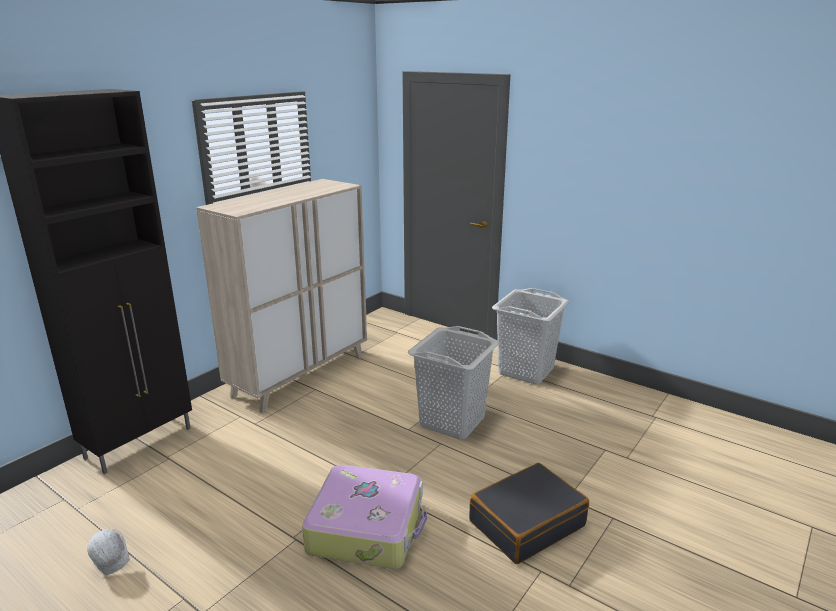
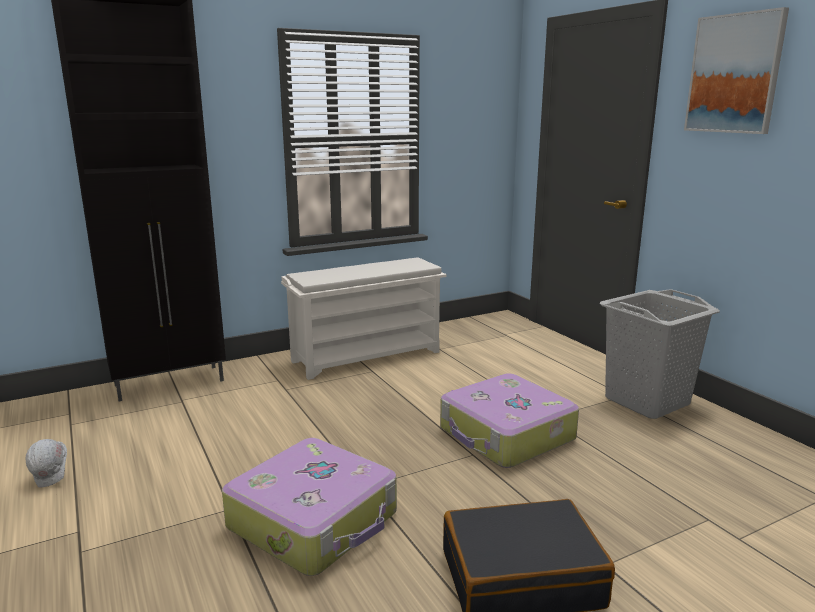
camera: 25 degrees right, 5 degrees down
(300, 375) = (367, 356): beige cabinet -> white shoe rack
(453, 421) = (506, 435): grey laundry basket -> suitcase
(566, 137) = (734, 74): none -> picture

